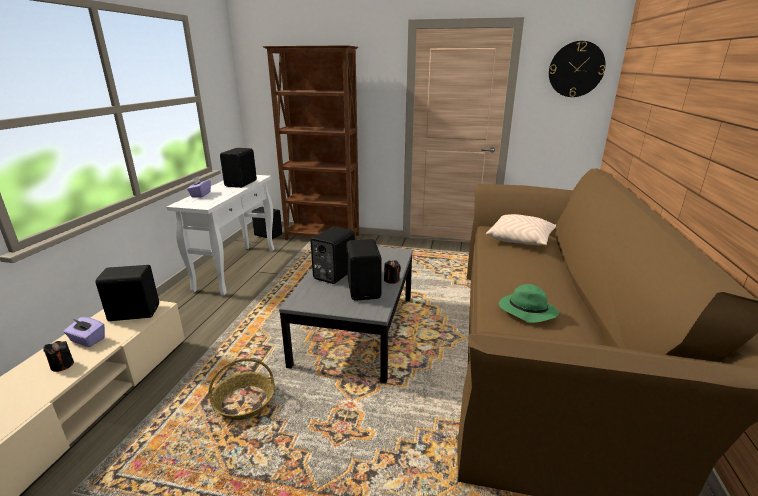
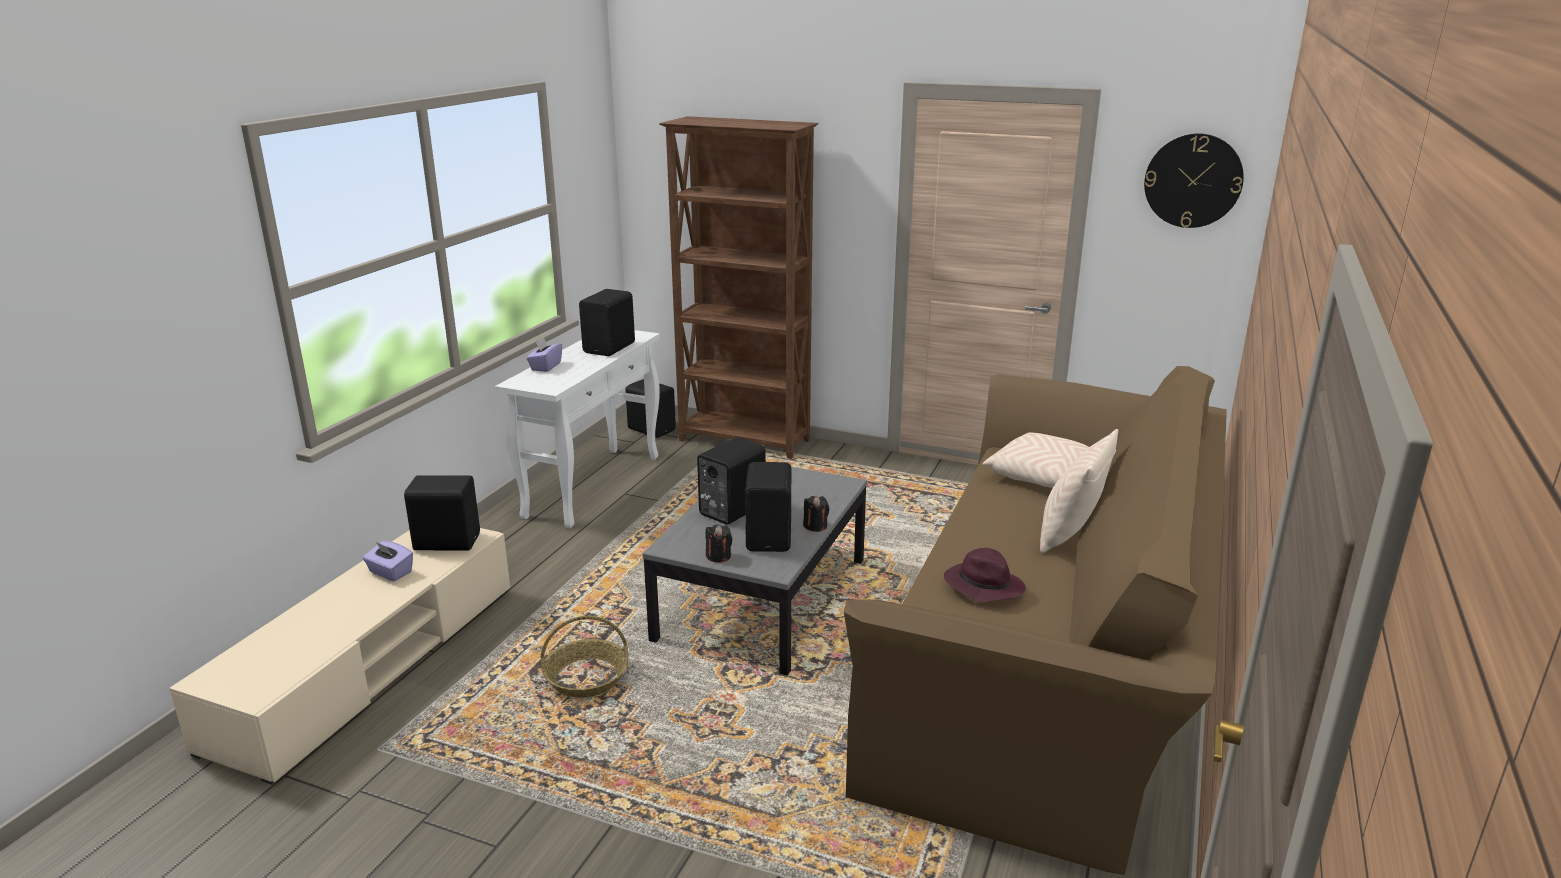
camera: 10 degrees right, 0 degrees up
(62, 365) = (364, 600): black candle -> black candle (718, 556)
(526, 311) = (982, 586): green hat -> purple hat
(557, 272) = (1070, 535): none -> beige pillow

